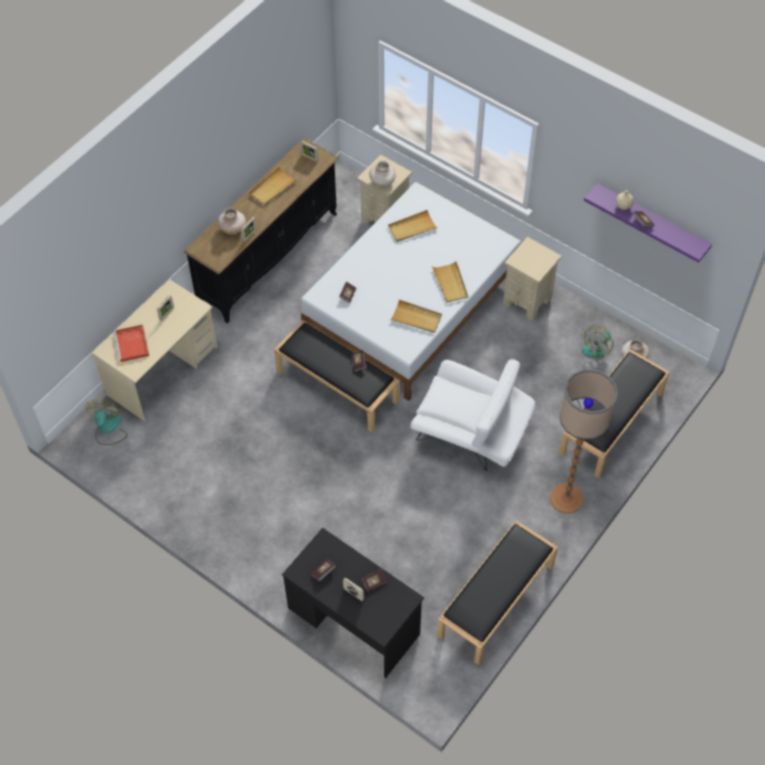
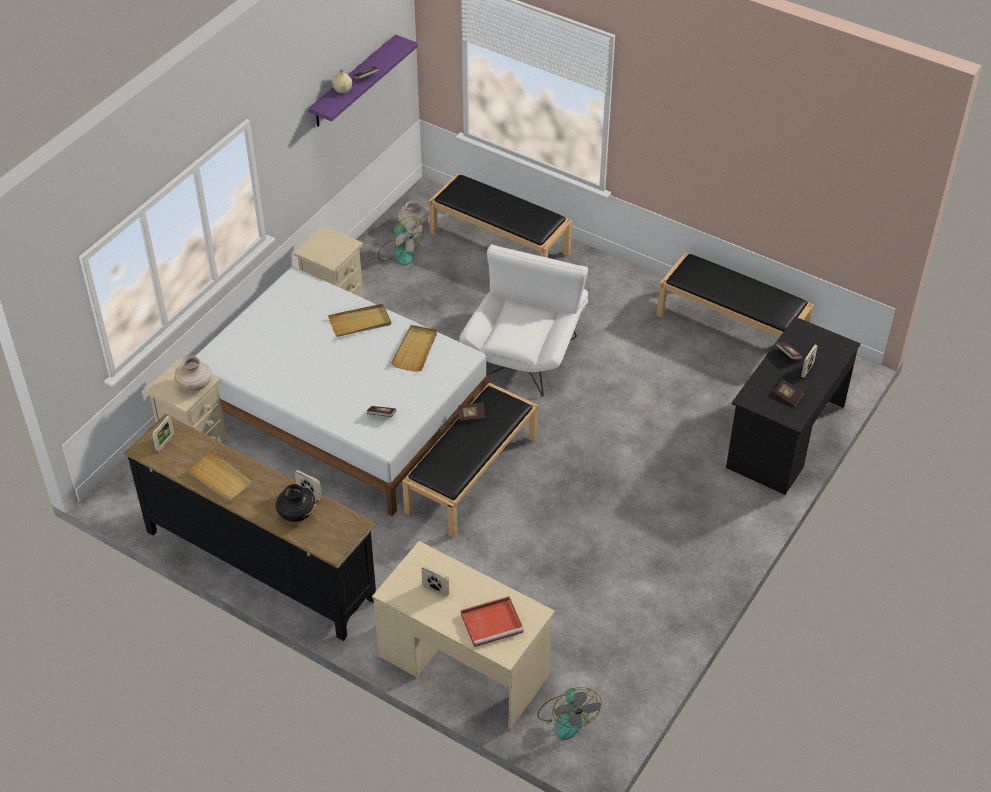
camera: 95 degrees left, 10 degrees down
(108, 429) = (567, 717): fan -> fan turned 105 degrees counterclockwise
(232, 229) = (297, 514): beige vase -> black vase
(412, 228) = (269, 361): beige tray -> none
(566, 498) = (600, 276): floor lamp -> none

